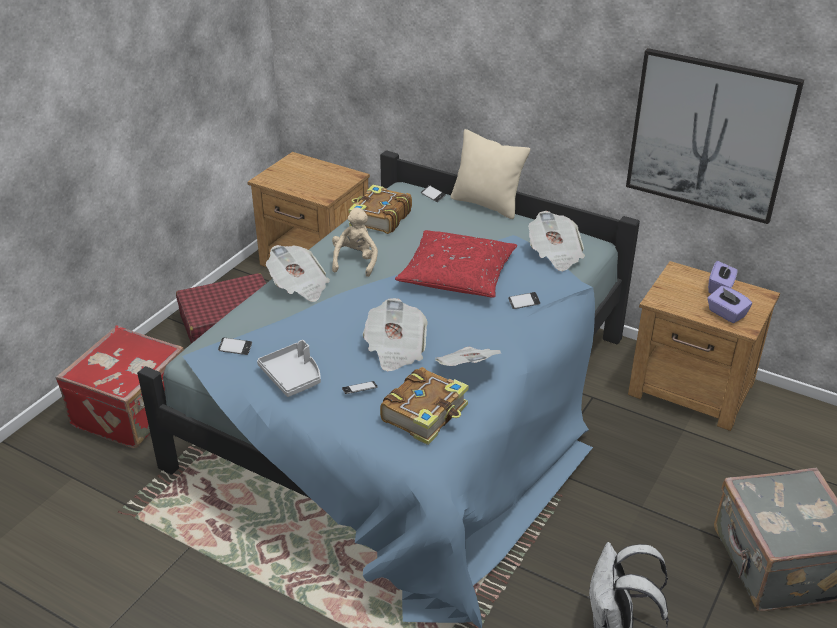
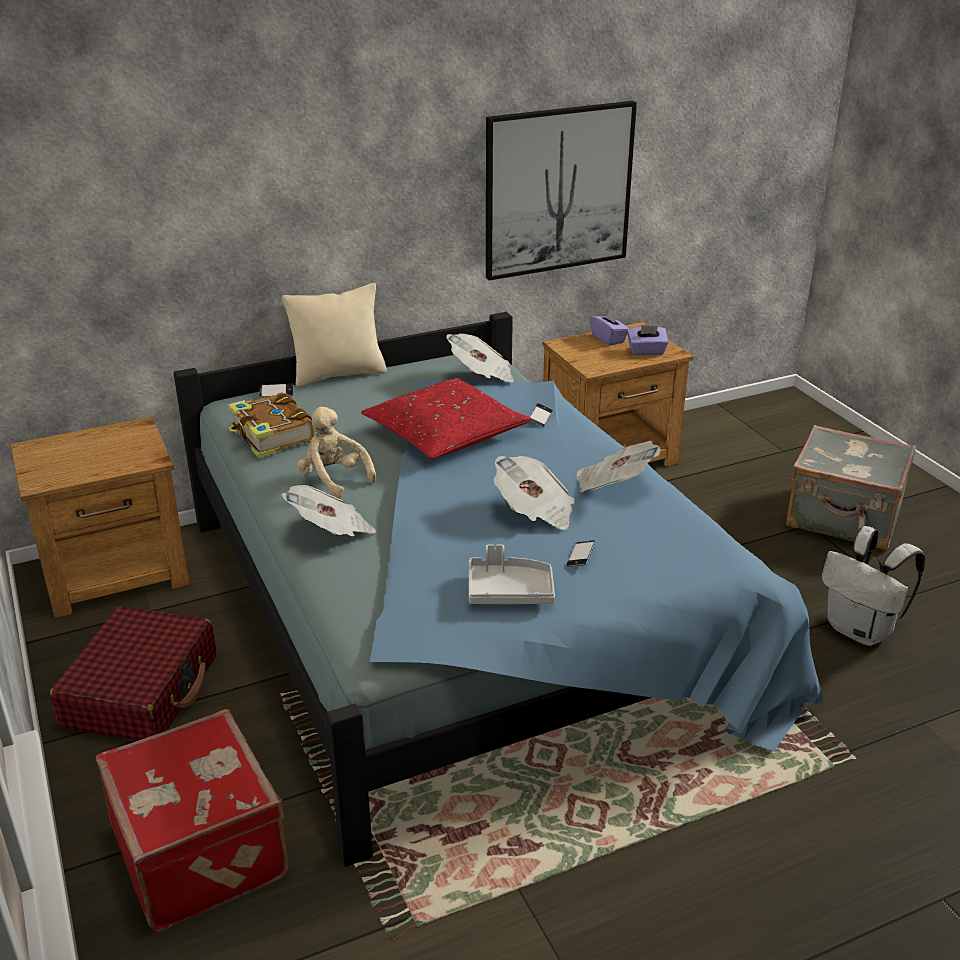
camera: 55 degrees left, 5 degrees down
(235, 348) = (407, 613): phone -> none
(426, 414) = (660, 533): book -> none

